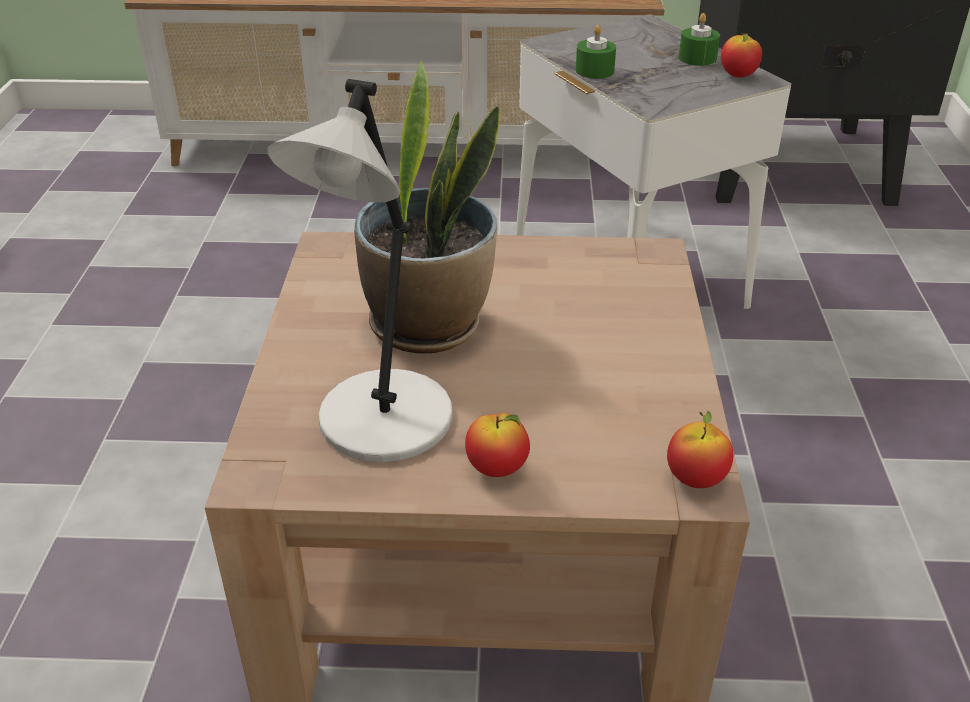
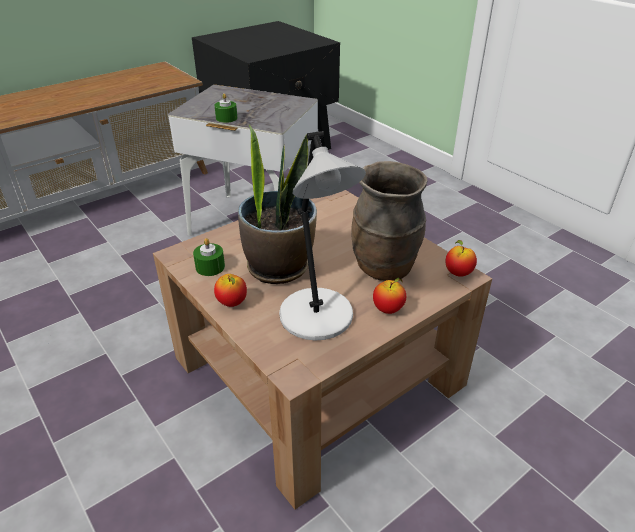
camera: 40 degrees left, 0 degrees up
(577, 407) = (385, 269): none -> brown vase
(697, 58) = (264, 99): green candle -> green candle (210, 267)
(738, 76) = (292, 102): apple -> apple (232, 303)

